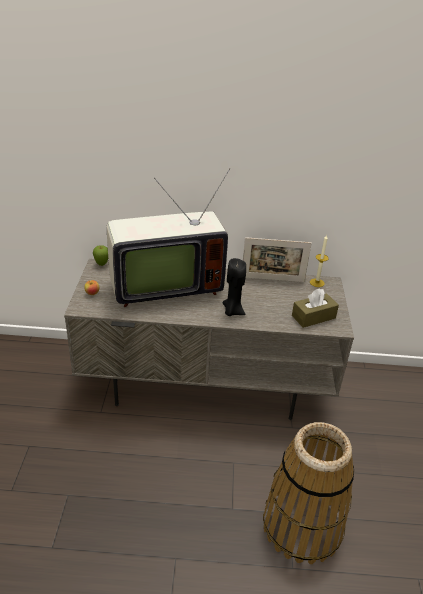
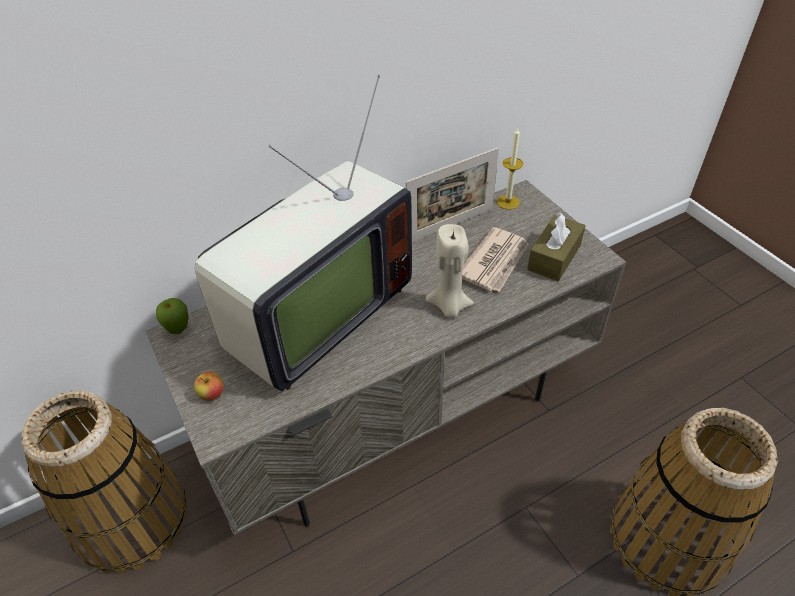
camera: 30 degrees left, 10 degrees up
(44, 359) = (133, 519): none -> basket
(232, 311) = (449, 306): black candle -> beige candle
(278, 304) = (495, 262): none -> newspaper

